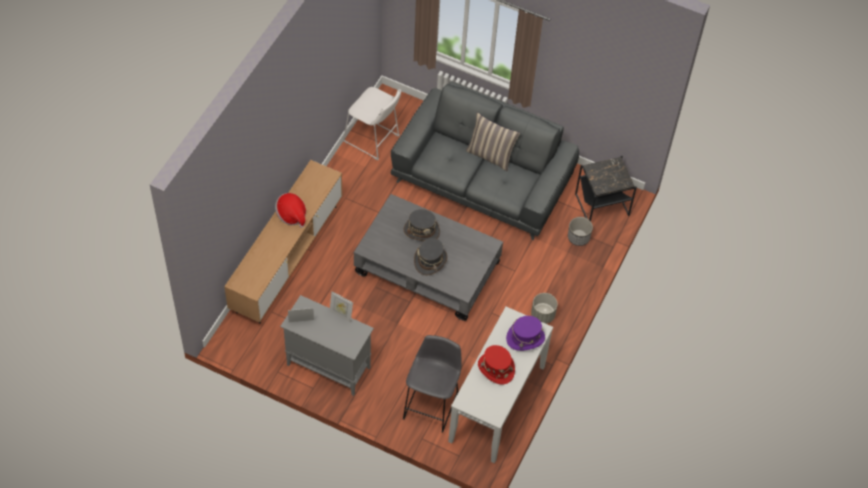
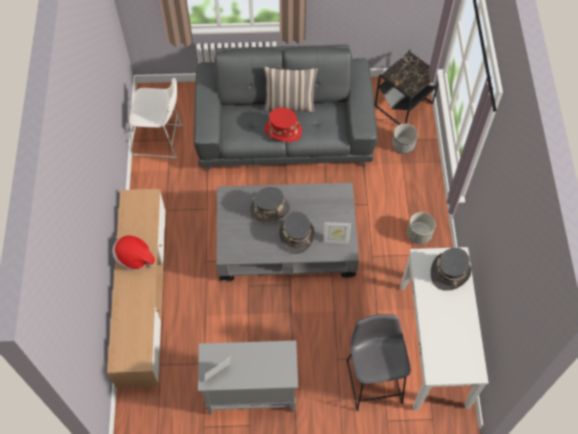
camera: 25 degrees left, 5 degrees up
(341, 315) = (254, 343): picture frame -> picture frame (336, 240)
(496, 368) = (443, 320): red hat -> red hat (283, 130)
(525, 338) = (450, 272): purple hat -> grey hat

